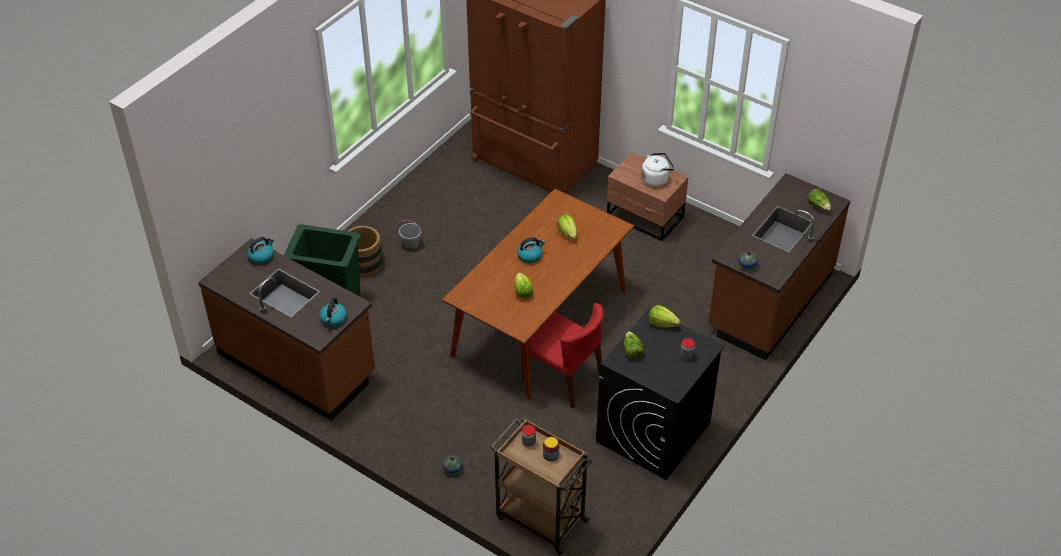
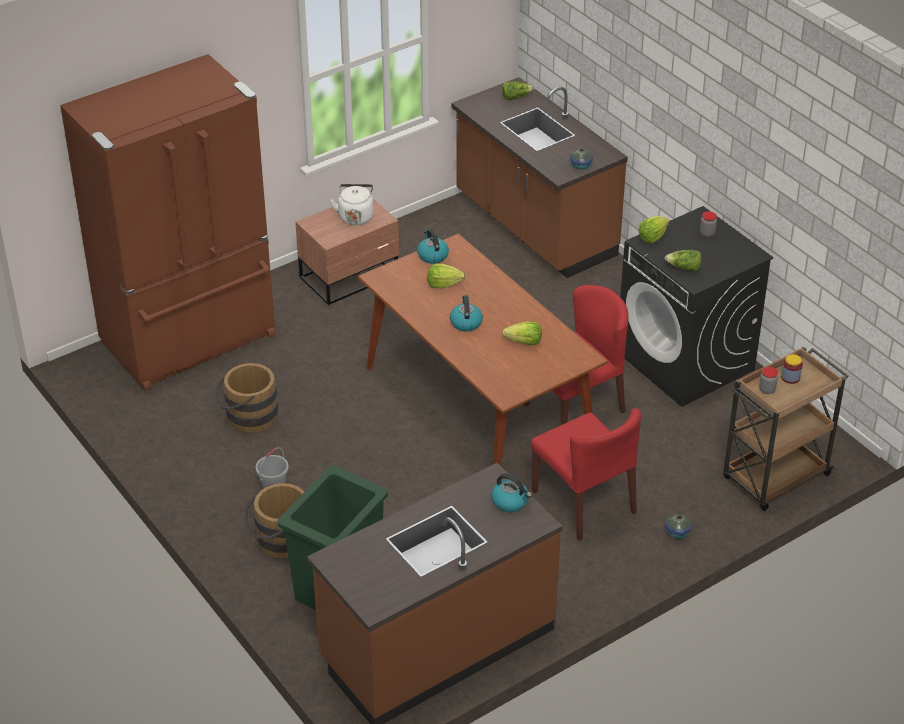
camera: 70 degrees left, 5 degrees down
(261, 256) = (352, 551): kettle -> kettle (432, 255)
(462, 407) = (584, 502): none -> red chair
(471, 212) = (247, 417): none -> brown bucket

